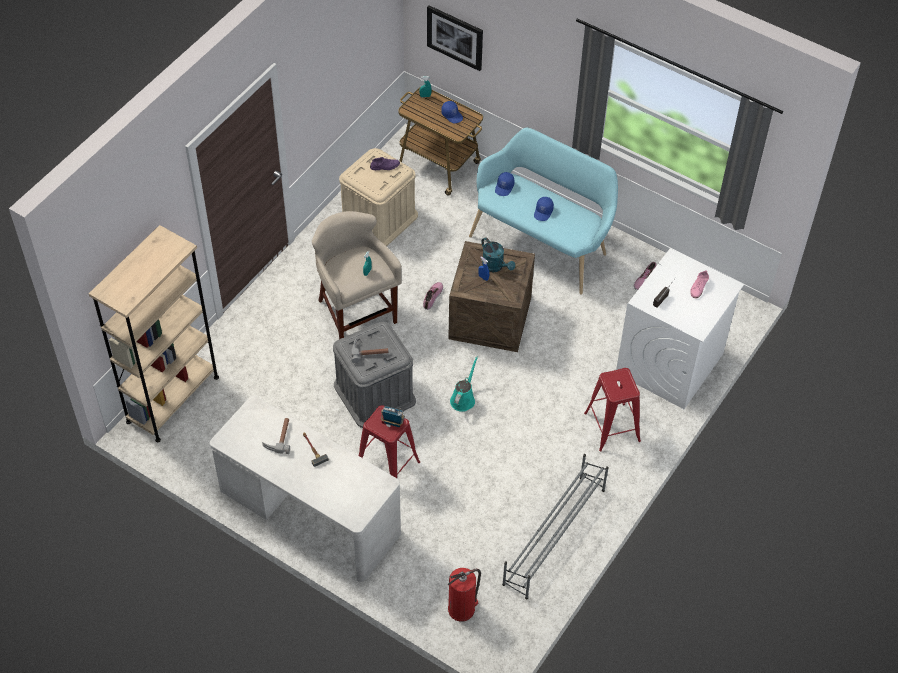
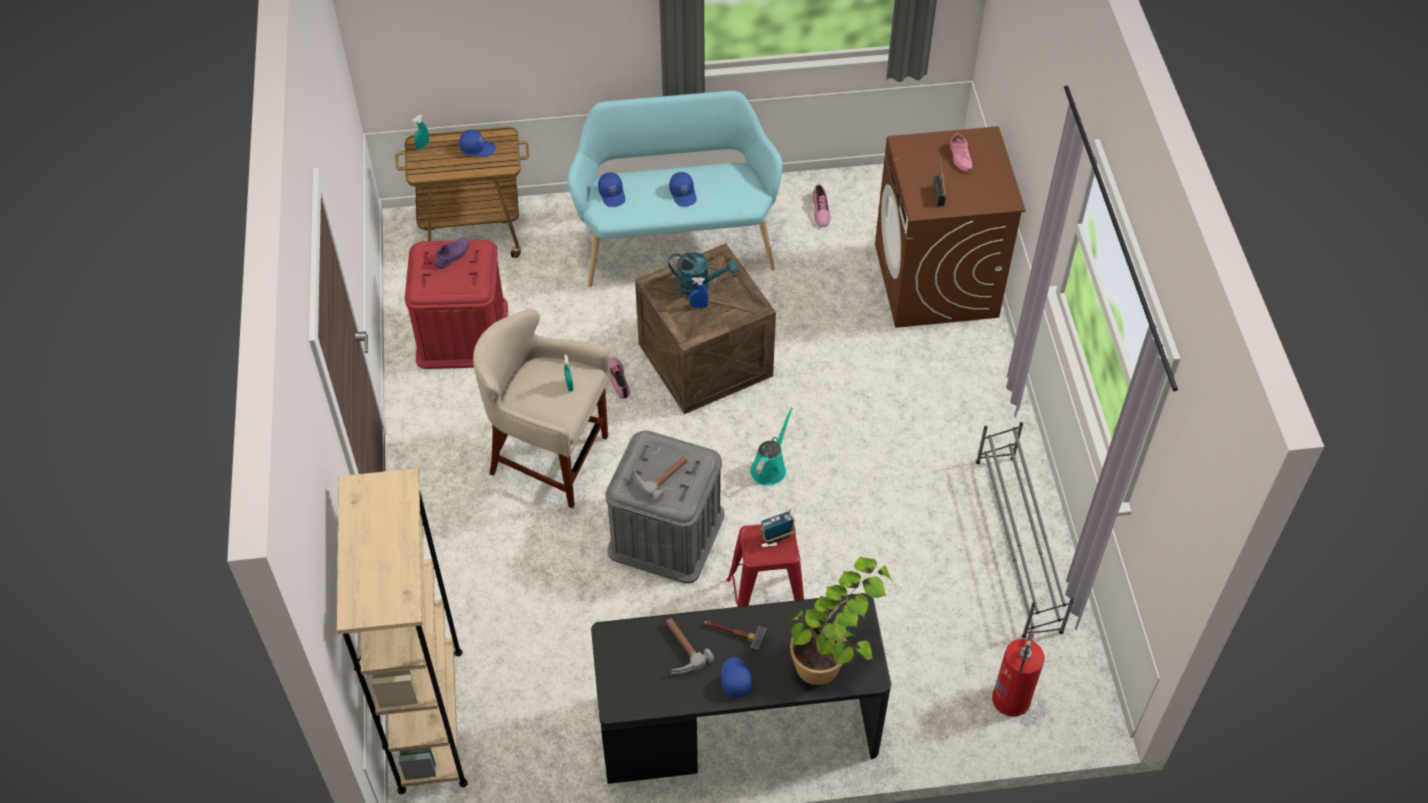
camera: 40 degrees left, 0 degrees up
(290, 470) = (735, 679): none -> blue cap
(309, 513) = (737, 726): white desk -> black desk
(350, 496) = (836, 653): none -> potted plant
(379, 217) = (462, 333): beige storage box -> red storage box
(455, 37) = (440, 39): picture -> none
(463, 399) = (770, 467): turquoise watering can -> turquoise watering can turned 45 degrees clockwise
(612, 426) = (950, 385): red stool -> none
(669, 364) = (936, 281): white washing machine -> brown washing machine

